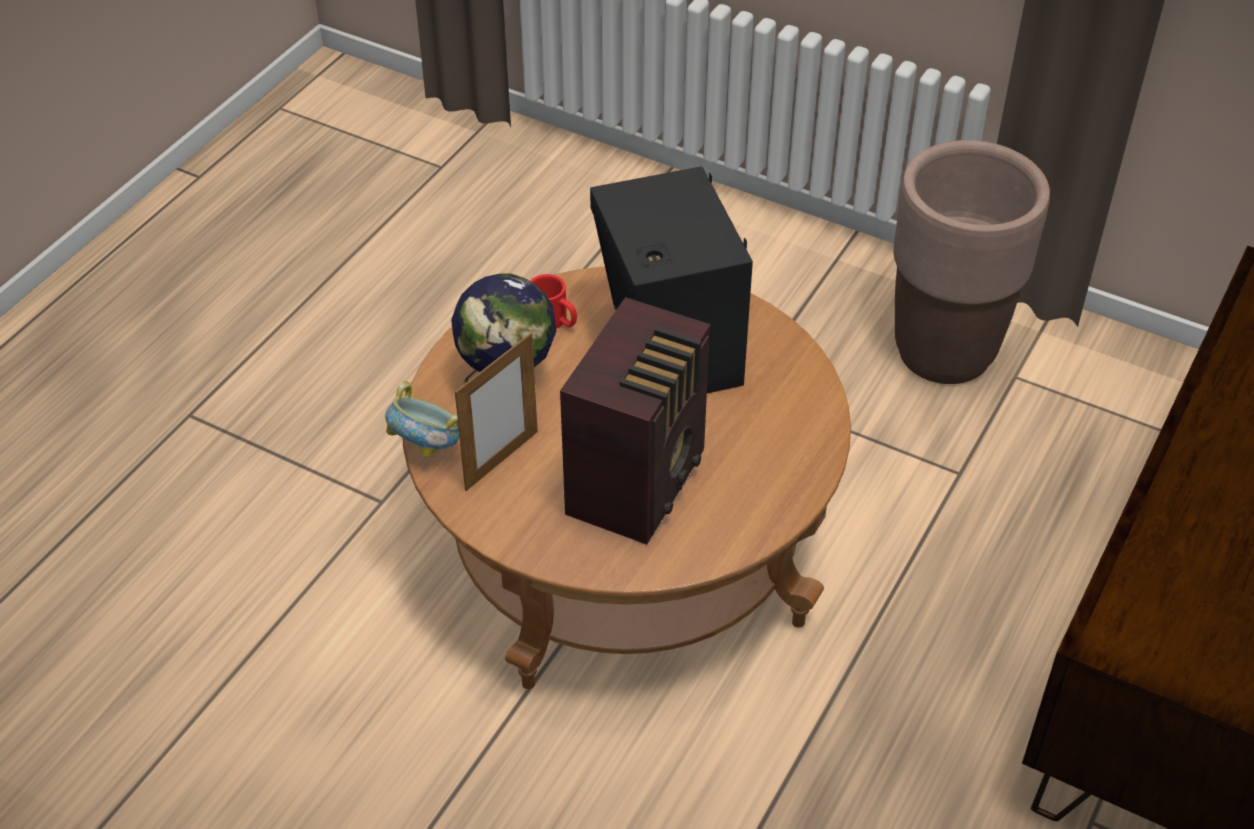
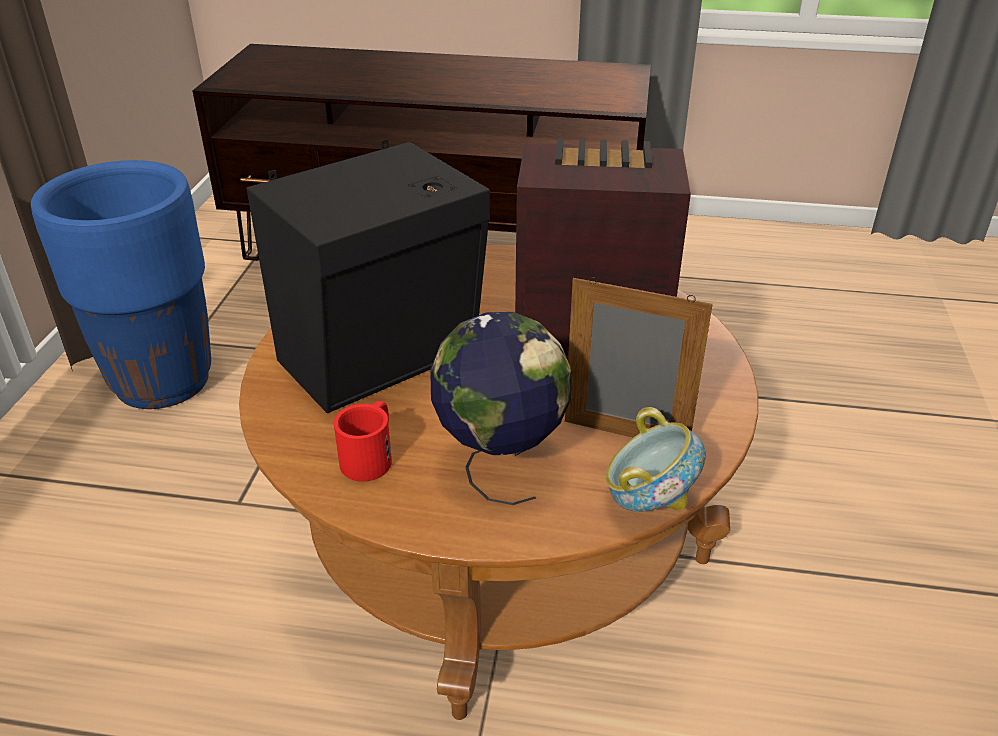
camera: 110 degrees left, 10 degrees down
(945, 353) = (163, 382): brown planter -> blue planter

